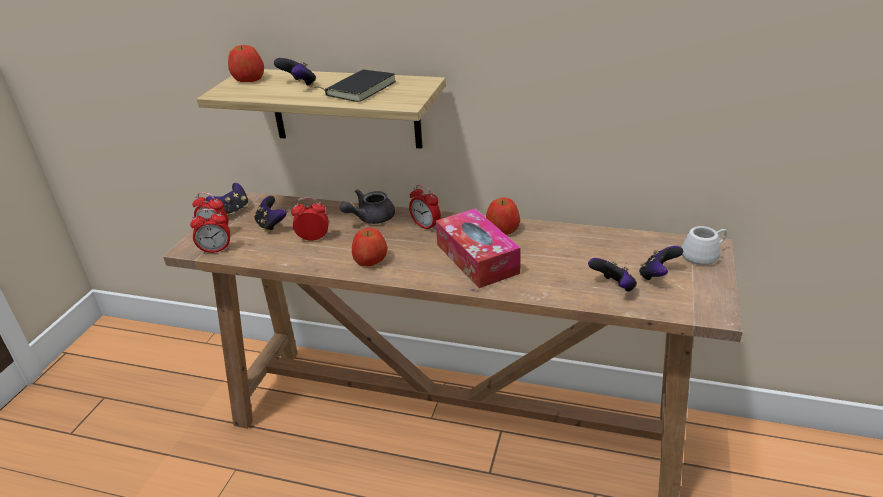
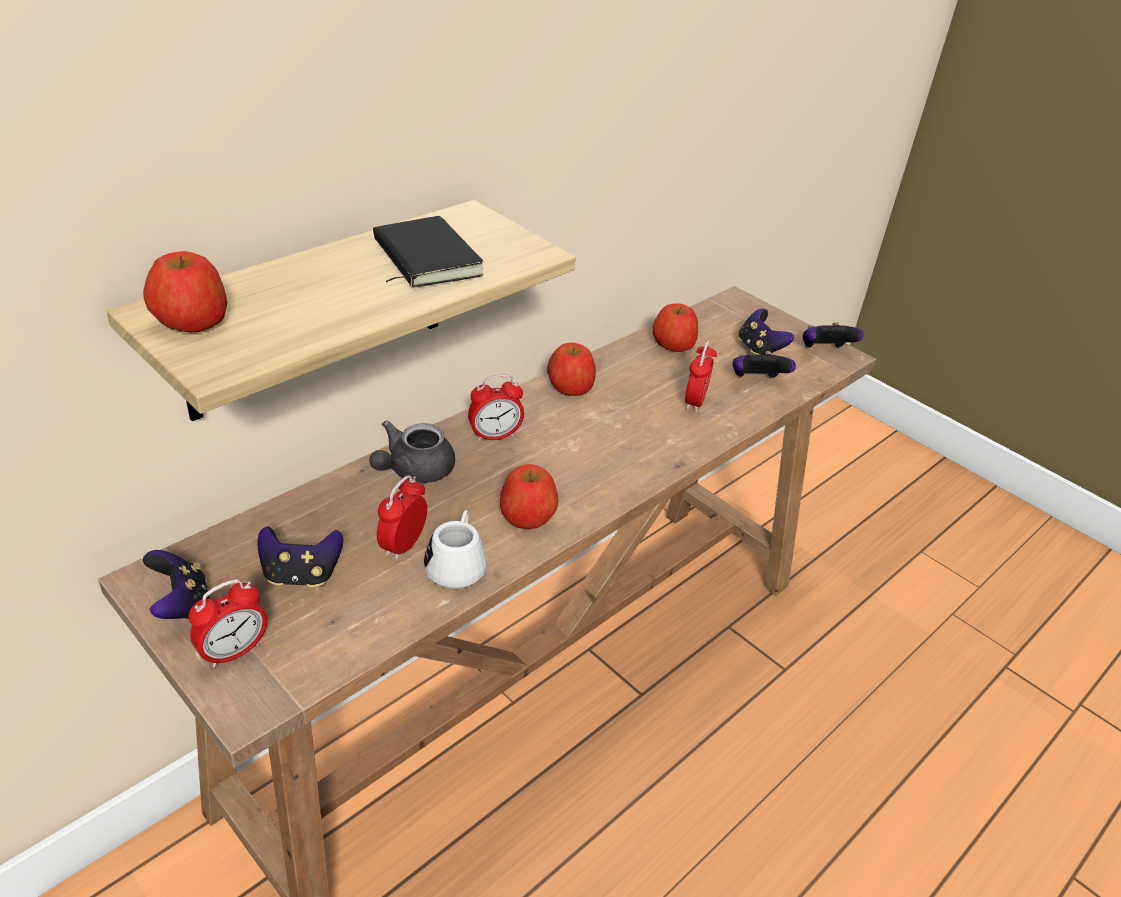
camera: 65 degrees left, 5 degrees up
(216, 250) = (302, 670): alarm clock -> alarm clock (694, 401)
(299, 85) = (317, 292): game controller -> game controller (824, 351)
(370, 218) = (413, 471): grey teapot -> grey teapot turned 45 degrees clockwise
(477, 259) = (616, 433): tissue box -> none
(605, 243) = (673, 344): none -> apple
(703, 255) = (747, 311): white mug -> white mug (457, 563)

